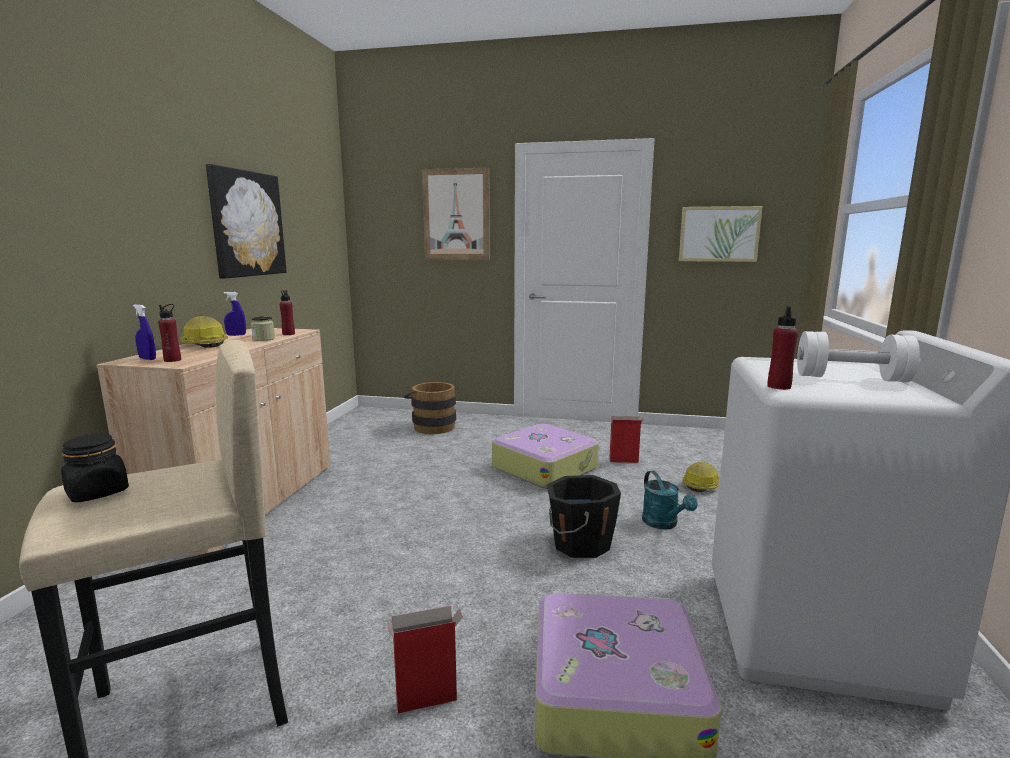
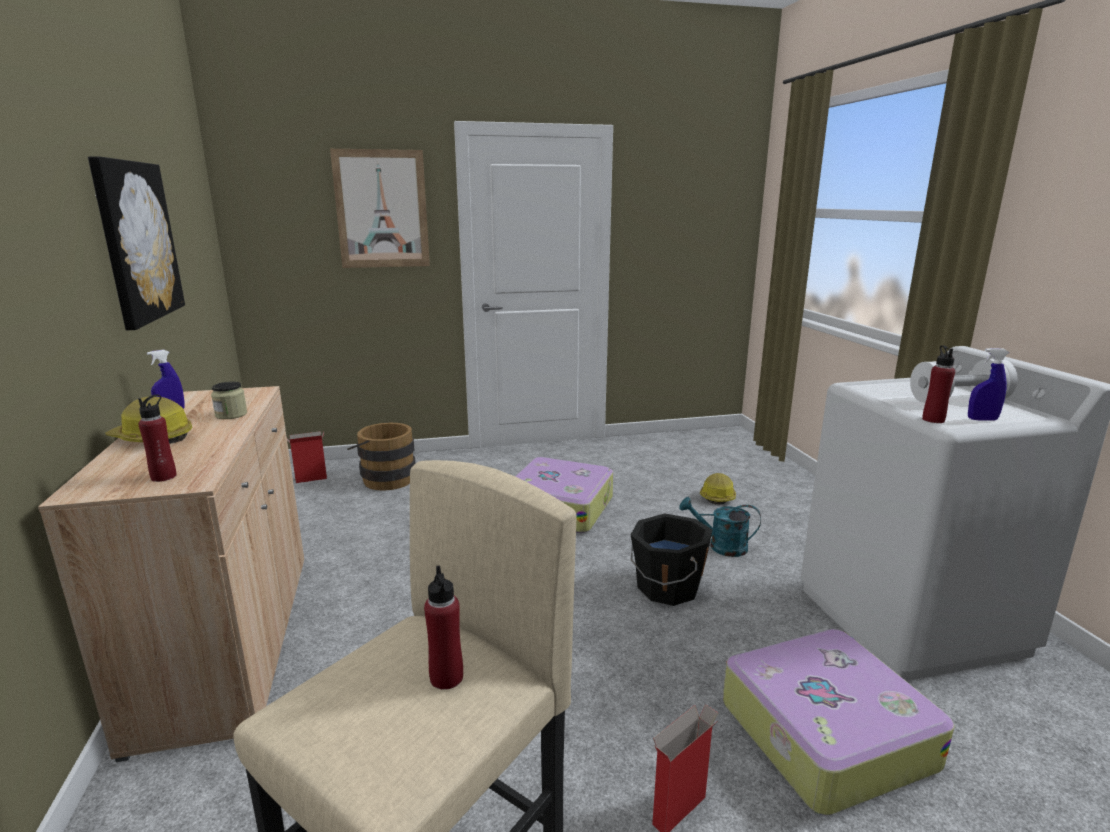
camera: 25 degrees left, 5 degrees up
(98, 492) = (365, 721): black jar -> none
(147, 359) = (114, 481): blue spray bottle -> blue spray bottle (982, 419)
(288, 334) = (251, 400): red bottle -> red bottle (446, 677)
(623, 461) = (627, 484): cardboard box -> cardboard box (310, 479)
(664, 524) = (720, 546): turquoise watering can -> turquoise watering can turned 150 degrees clockwise
(719, 234) = (678, 231): picture -> none

